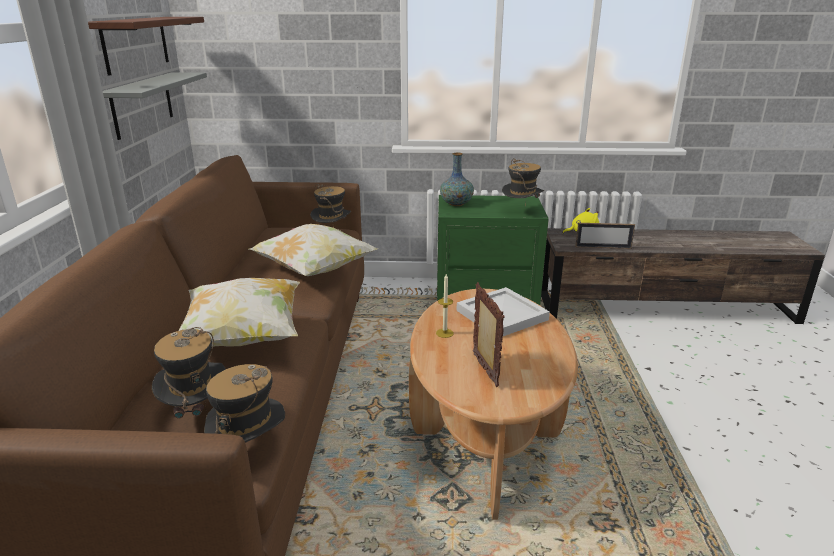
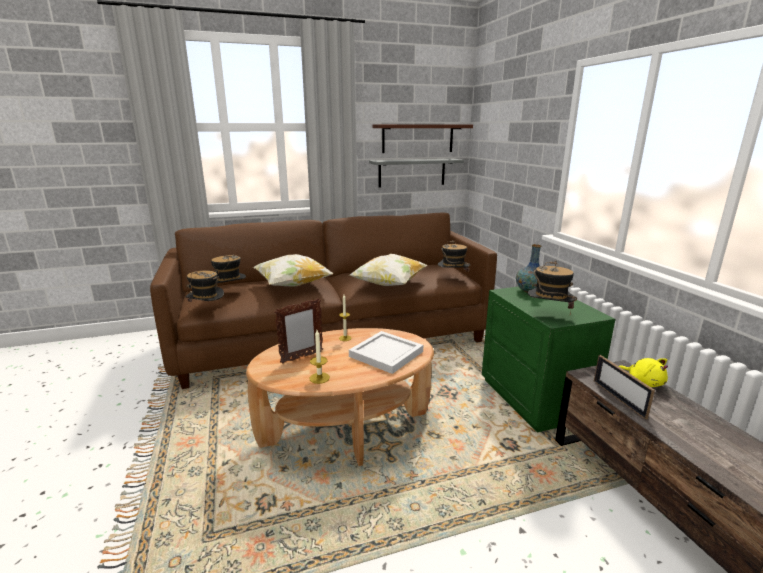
camera: 70 degrees right, 5 degrees down
(544, 364) = (319, 378): none -> candle

